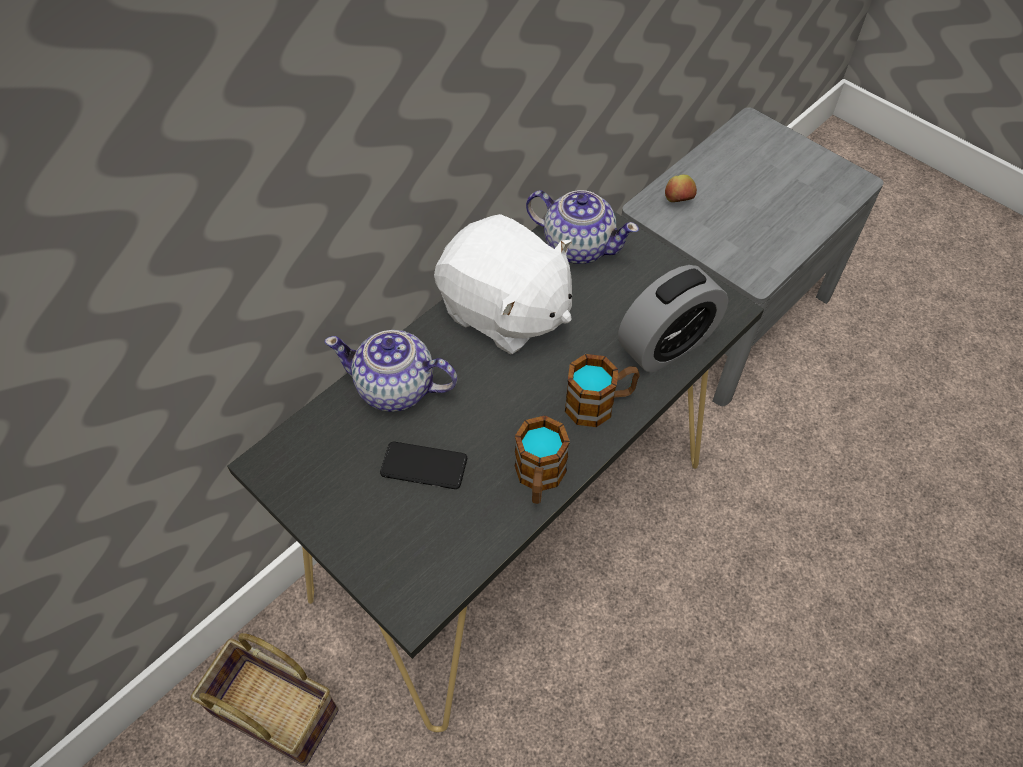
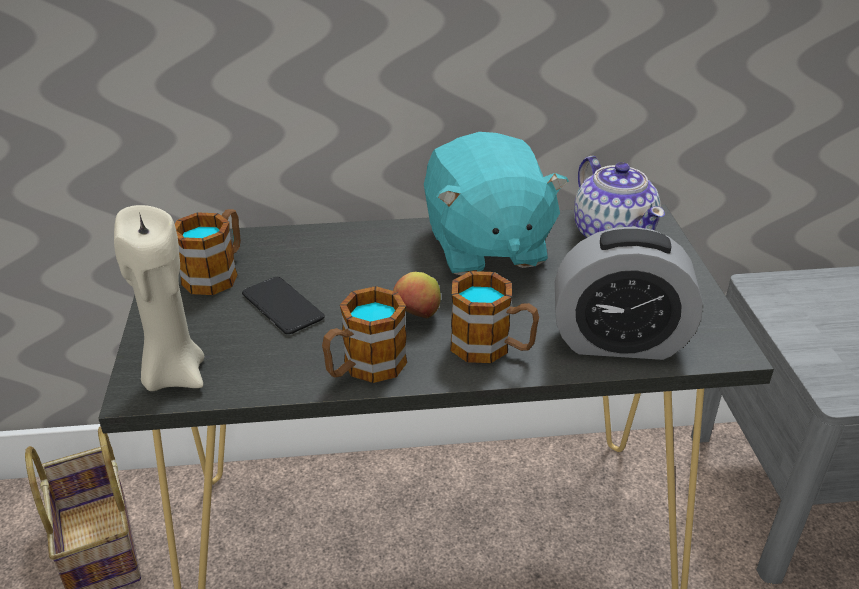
camera: 40 degrees right, 20 degrees down
(336, 469) = (217, 273): none -> mug
(396, 388) = (330, 250): teapot -> none
(419, 580) = (174, 375): none -> beige candle
(505, 312) = (485, 247): white plush toy -> turquoise plush toy
(678, 201) = (802, 295): apple -> apple (417, 316)

